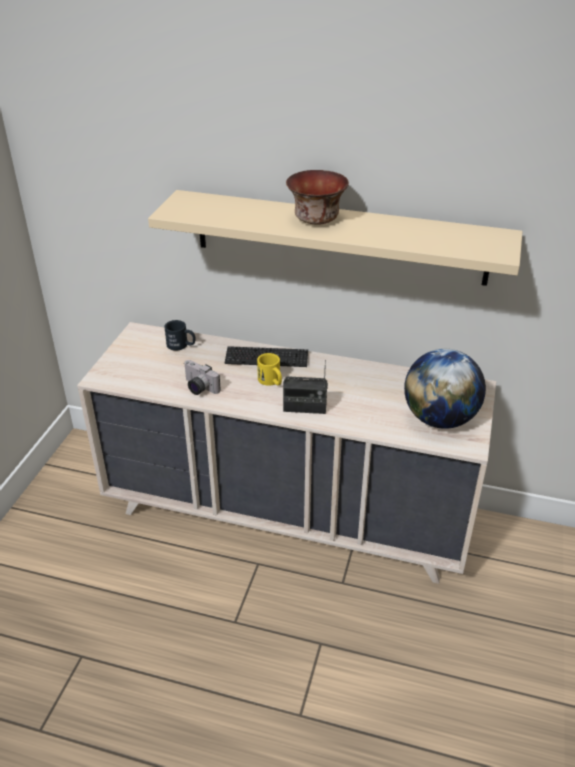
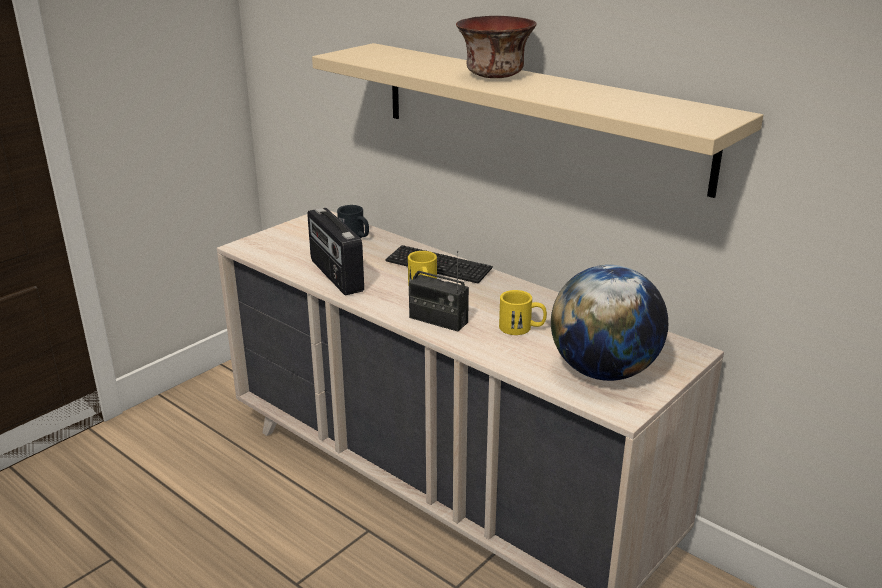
camera: 25 degrees right, 10 degrees down
(198, 388) = (335, 276): camera -> radio
(364, 398) = (522, 328): none -> yellow mug

